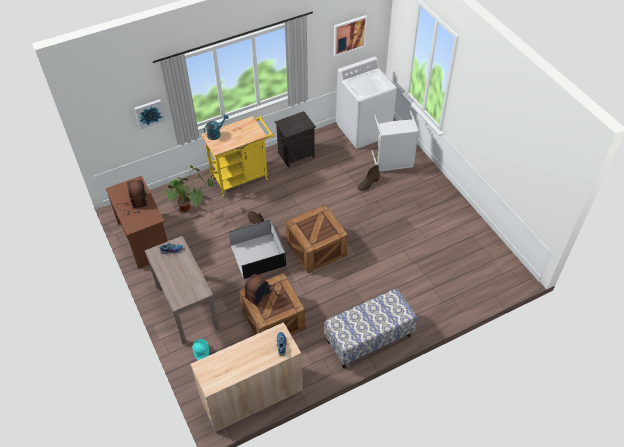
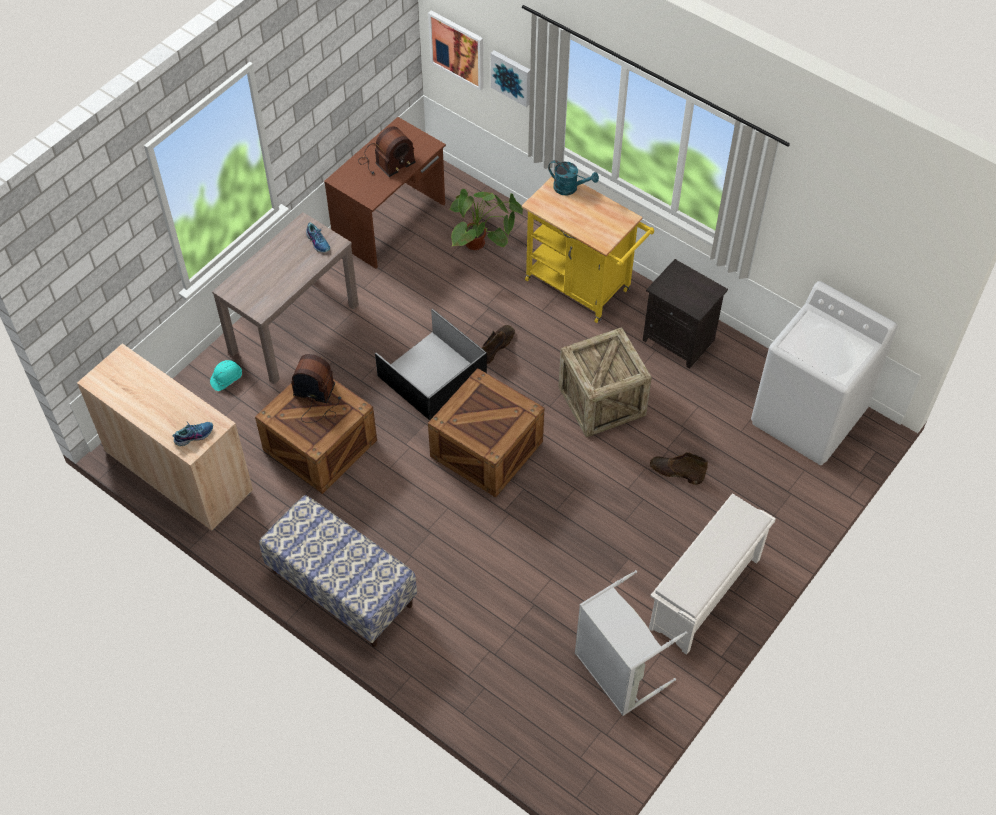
camera: 65 degrees right, 5 degrees up
(314, 195) = (601, 401): none -> crate
(349, 35) = (862, 245): picture -> picture (457, 49)
(393, 162) = (753, 493): grey laundry basket -> grey laundry basket (616, 672)
(437, 198) = (704, 595): none -> white shoe rack

